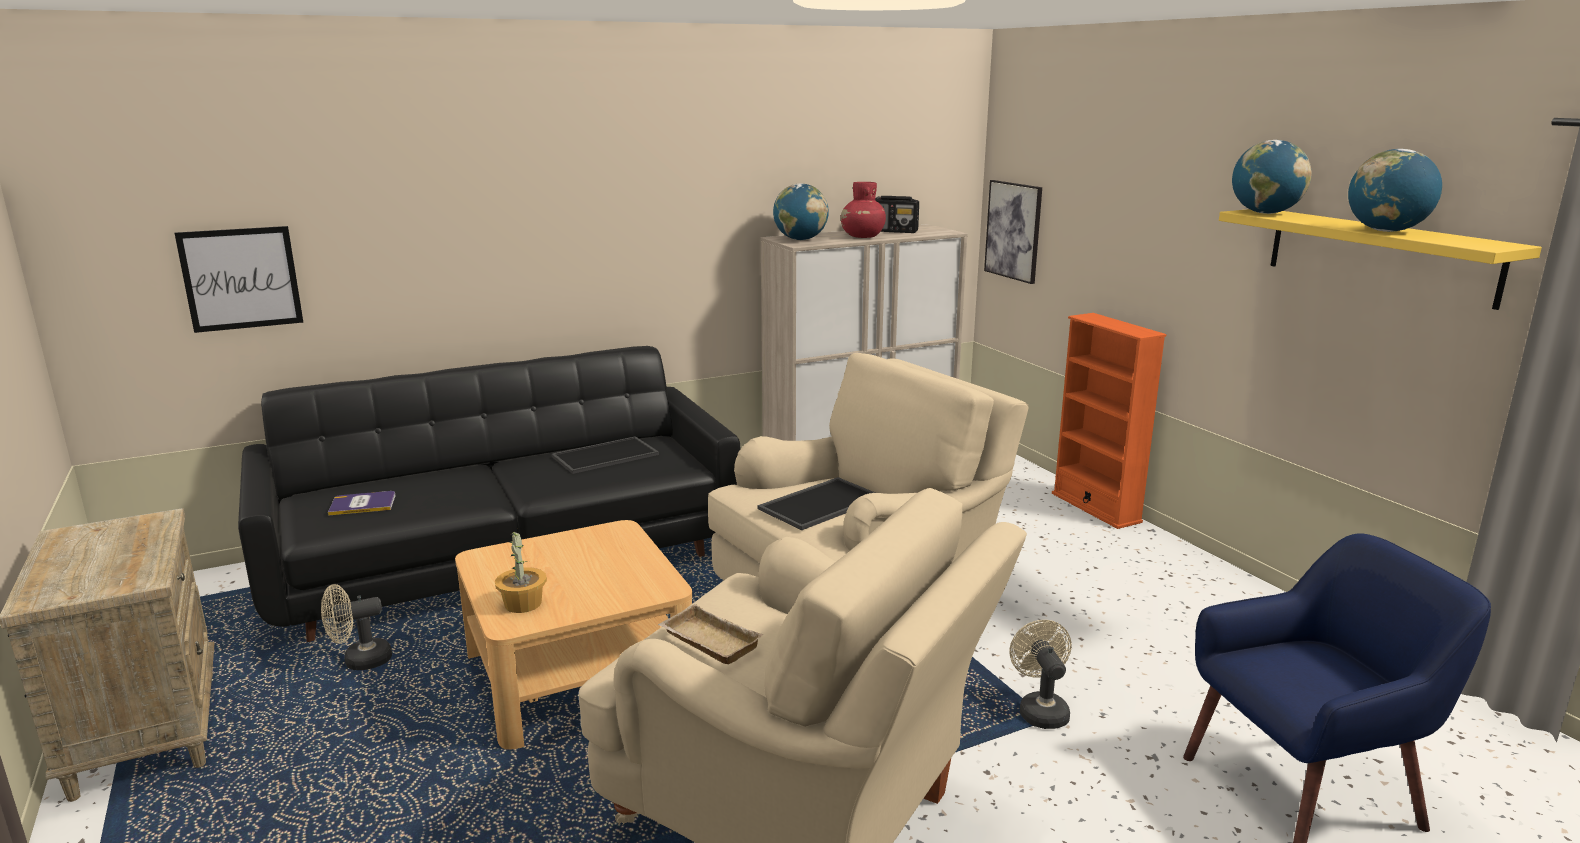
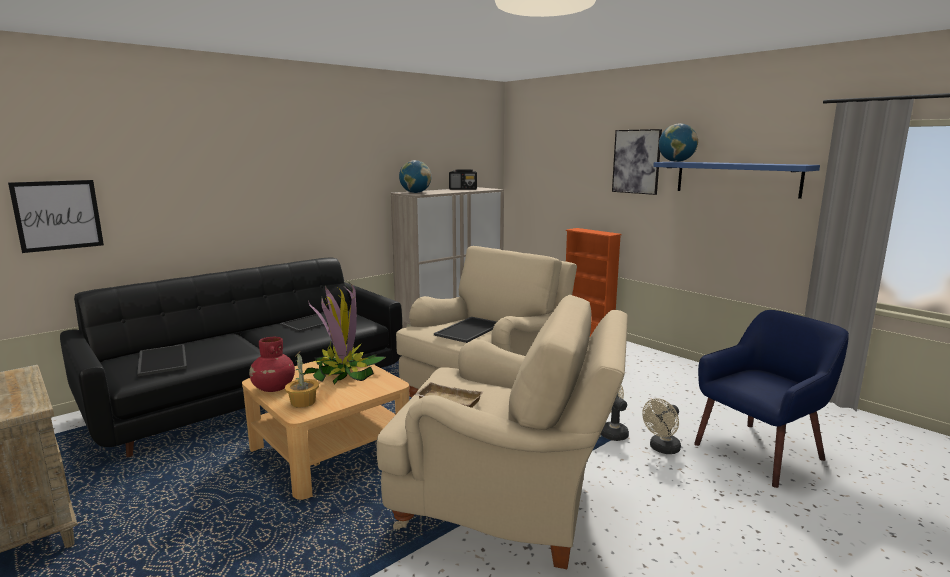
camera: 15 degrees left, 5 degrees down
(360, 661) = (172, 463): beige fan -> beige fan (662, 449)
(363, 504) = (161, 360): book -> tray
(604, 558) = (343, 373): none -> potted plant
(862, 237) = (449, 191): red vase -> red vase (273, 388)
(1013, 230) = (524, 189): picture -> picture (636, 161)
(1379, 255) = (736, 178): yellow shelf -> blue shelf
(1386, 231) = (744, 163): globe -> none

